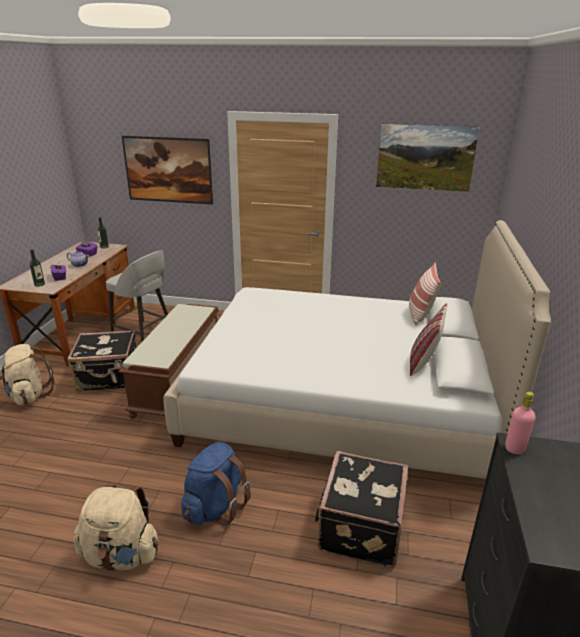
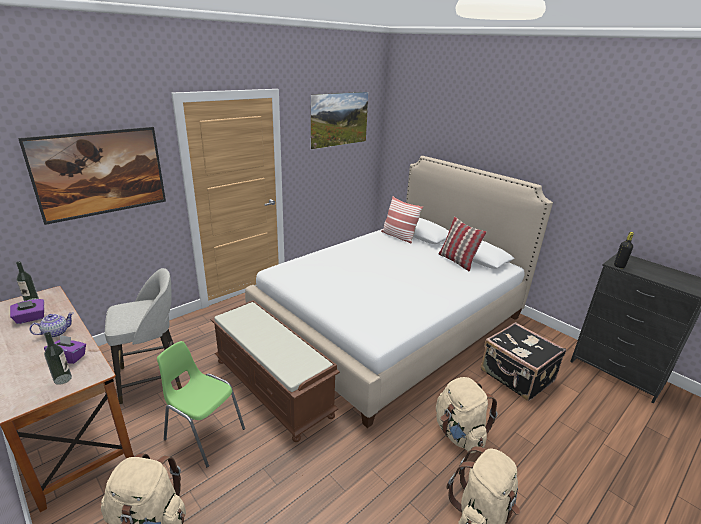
camera: 55 degrees left, 0 degrees up
(109, 377) = (204, 434): black suitcase -> green chair
(215, 507) = (459, 433): blue backpack -> beige backpack
(514, 448) = (619, 266): pink bottle -> black bottle

